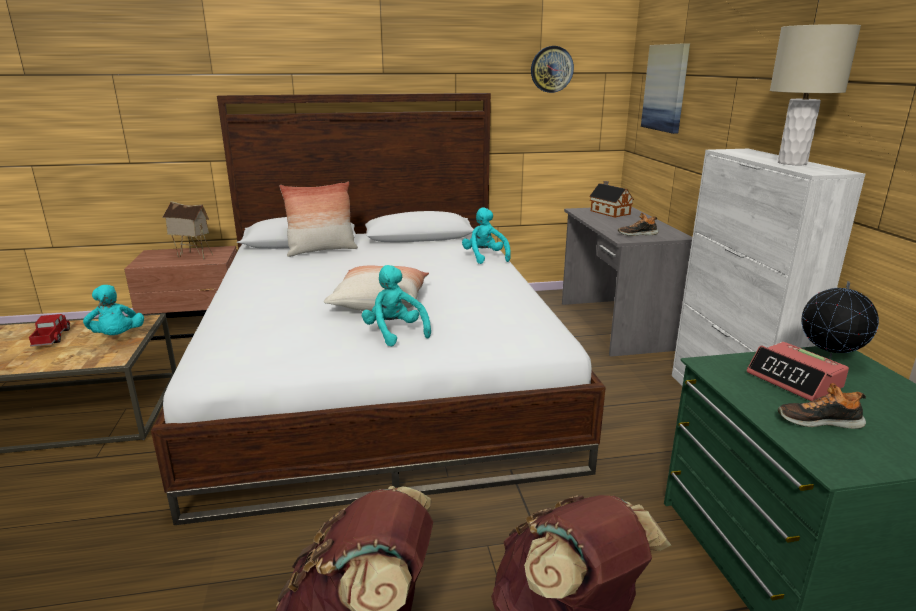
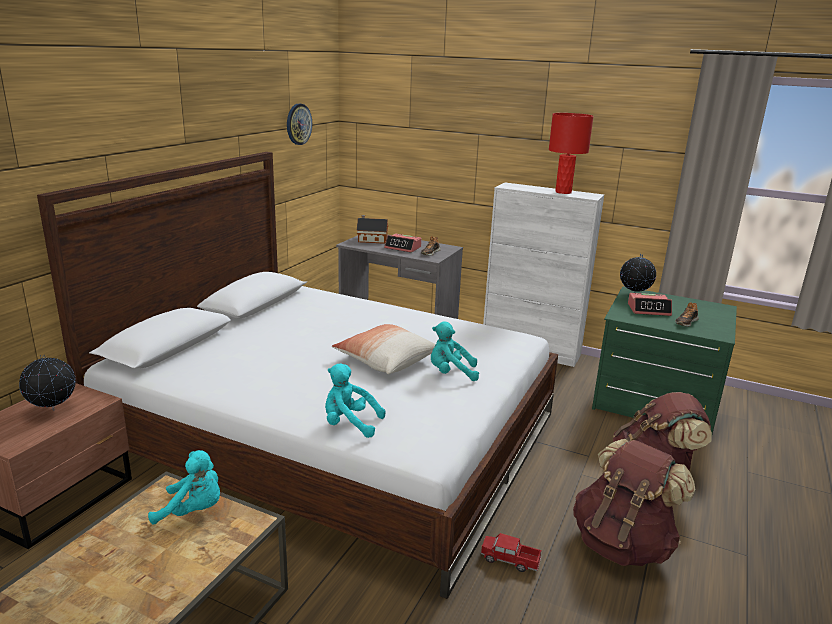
camera: 55 degrees left, 0 degrees up
(51, 338) = (121, 557): toy truck -> toy truck (510, 560)
(192, 256) = (53, 410): toy house -> globe
(321, 251) = (214, 345): pillow -> none
(485, 257) = (350, 302): turquoise plush toy -> turquoise plush toy (349, 424)
(621, 224) = (403, 247): none -> alarm clock
(666, 88) = (395, 137): picture -> none
(792, 163) = (563, 192): beige table lamp -> red table lamp

